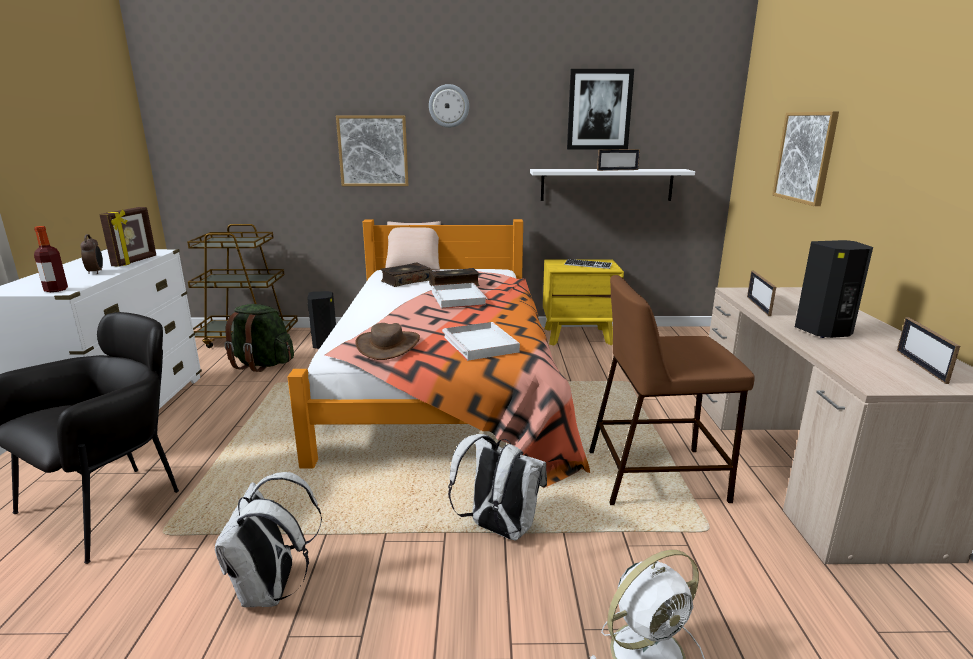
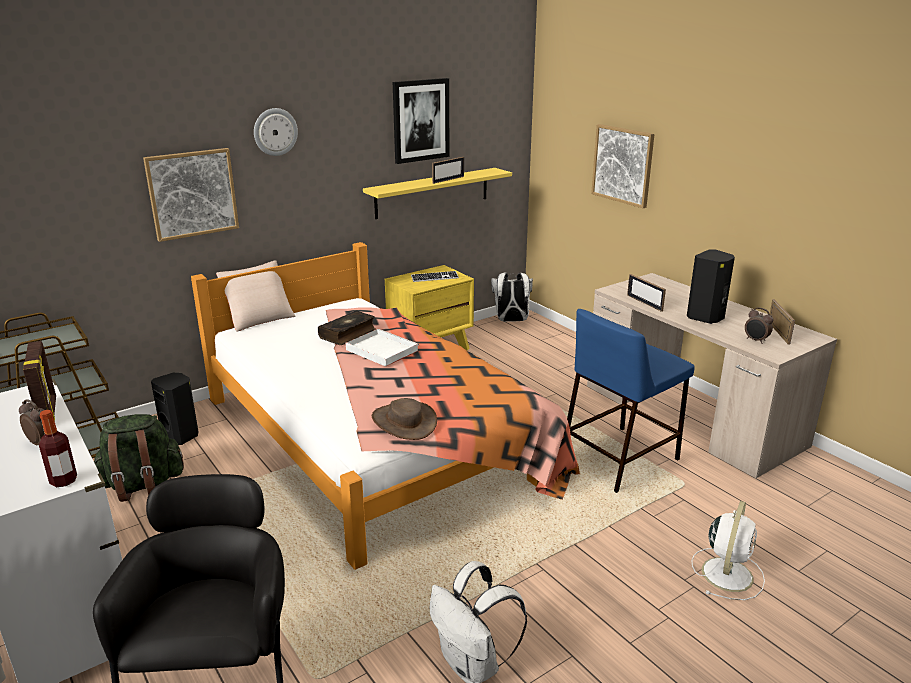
camera: 35 degrees left, 5 degrees up
(406, 281) = (285, 340): book -> none
(481, 344) = (476, 395): white tray -> none
(498, 529) = (567, 543): white backpack -> white backpack (511, 321)
(606, 184) = (432, 193): white shelf -> yellow shelf
(657, 475) = (619, 457): brown stool -> blue stool
(867, 365) = (756, 340): none -> alarm clock
(921, 366) = (778, 332): picture frame -> picture frame turned 150 degrees counterclockwise

